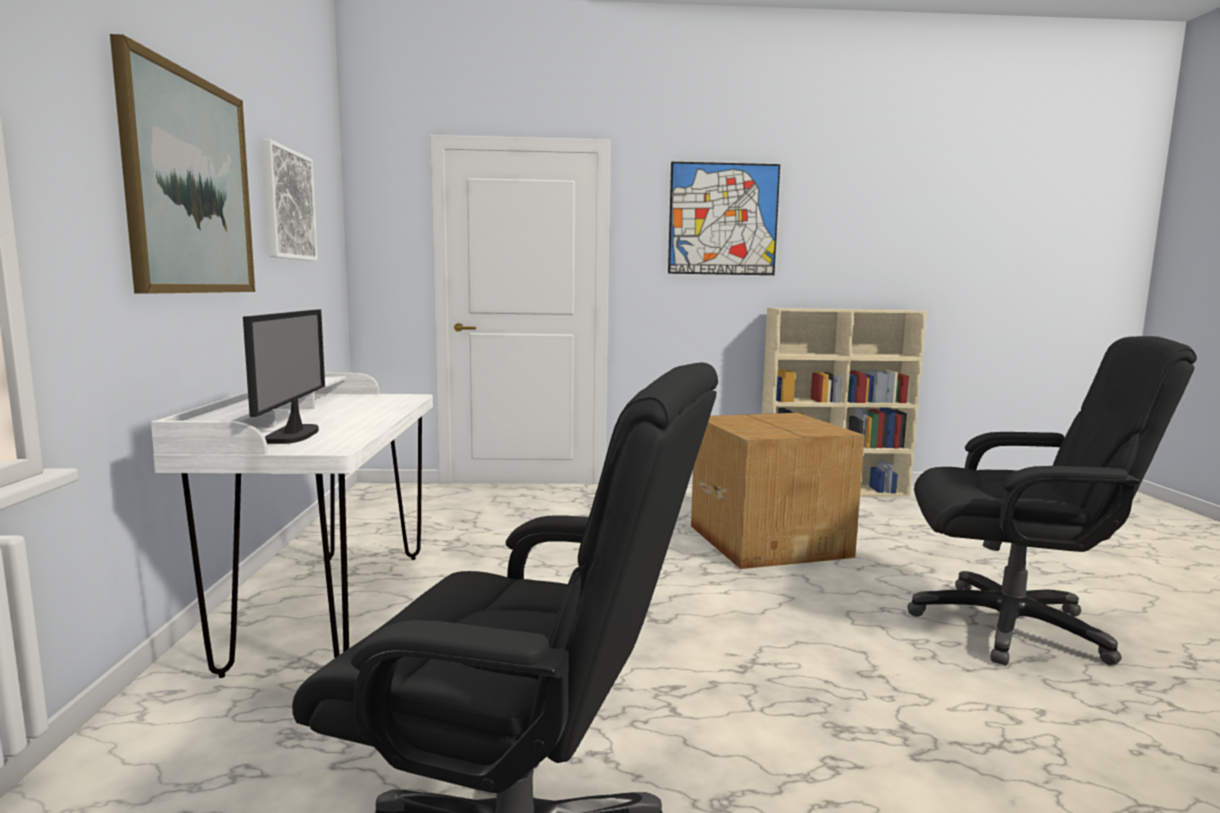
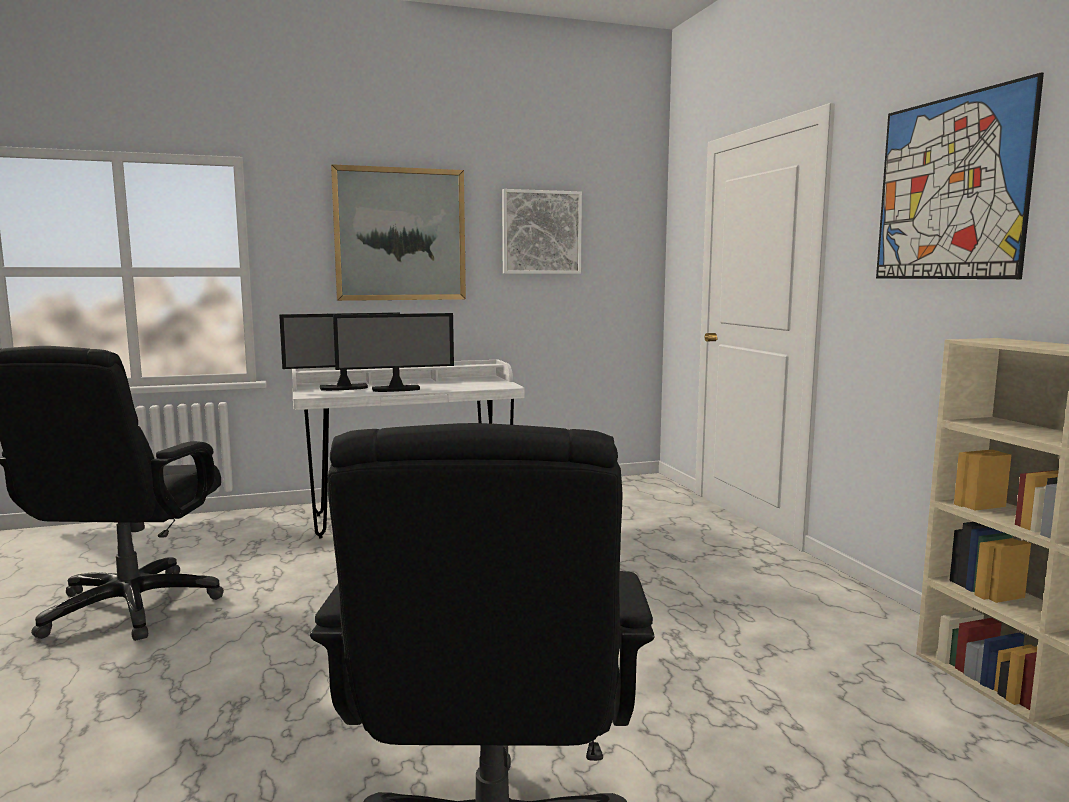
camera: 75 degrees right, 0 degrees up
(359, 420) = (396, 389): none -> monitor
(769, 540) = (699, 661): cardboard box -> none

